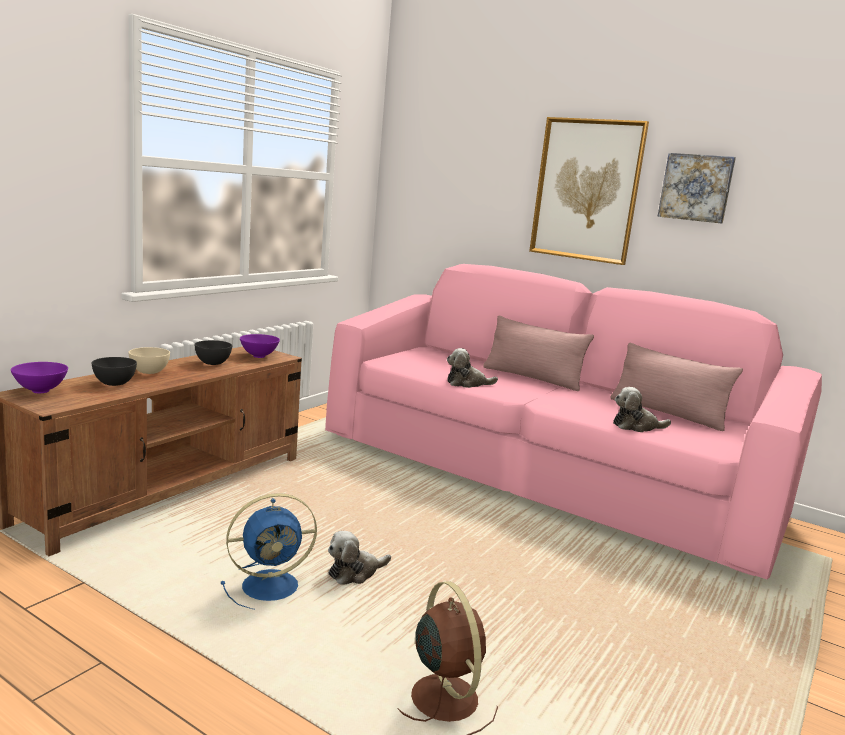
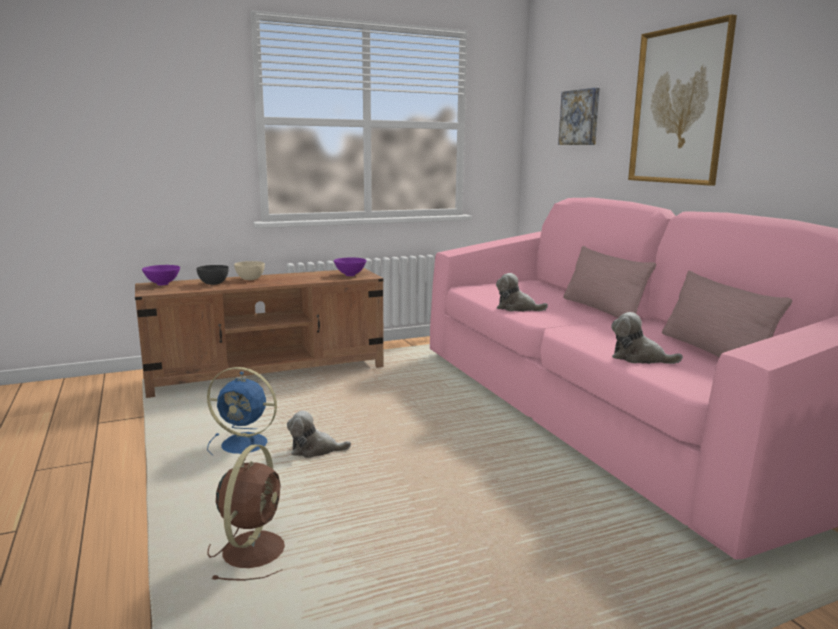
camera: 35 degrees right, 0 degrees up
(212, 363) = (305, 277): grey bowl -> none
(696, 188) = (786, 83): picture -> picture (580, 117)

